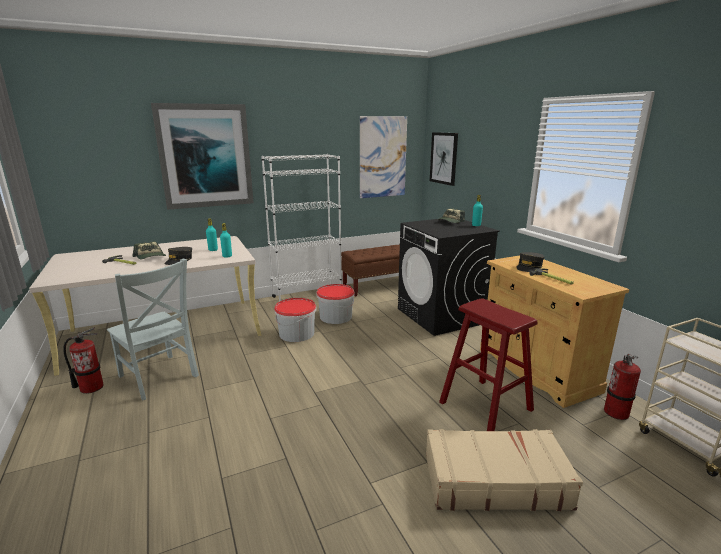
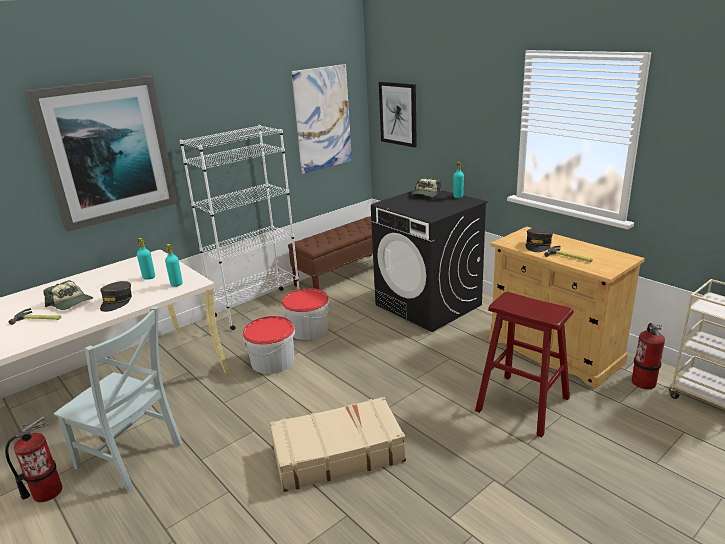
camera: 15 degrees left, 5 degrees up
(494, 480) = (564, 481): beige suitcase -> beige suitcase (337, 453)

